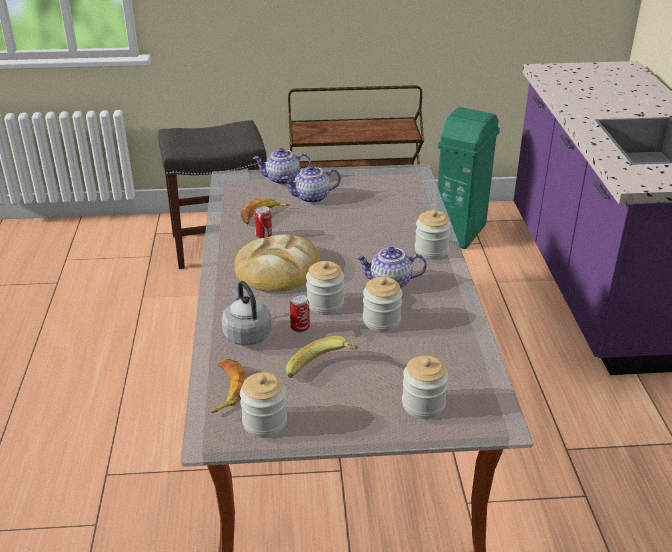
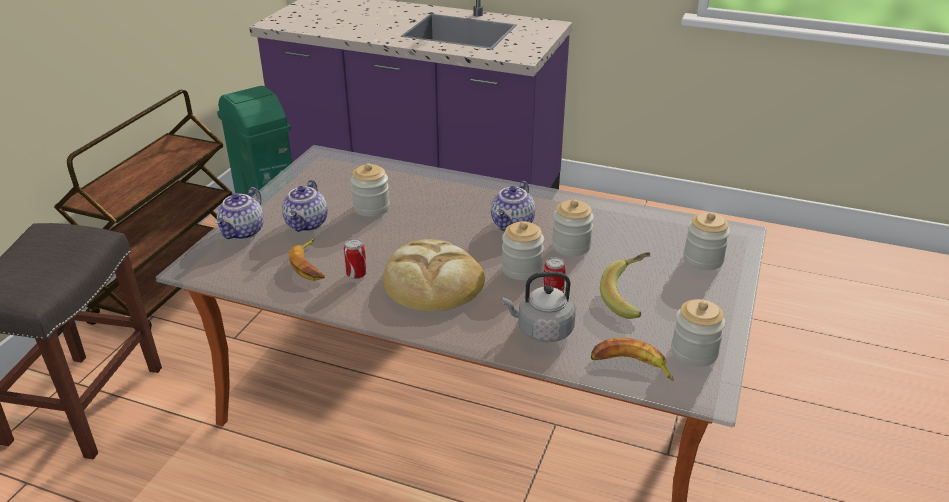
camera: 65 degrees left, 0 degrees up
(431, 250) = (474, 189): jar -> jar (371, 208)

